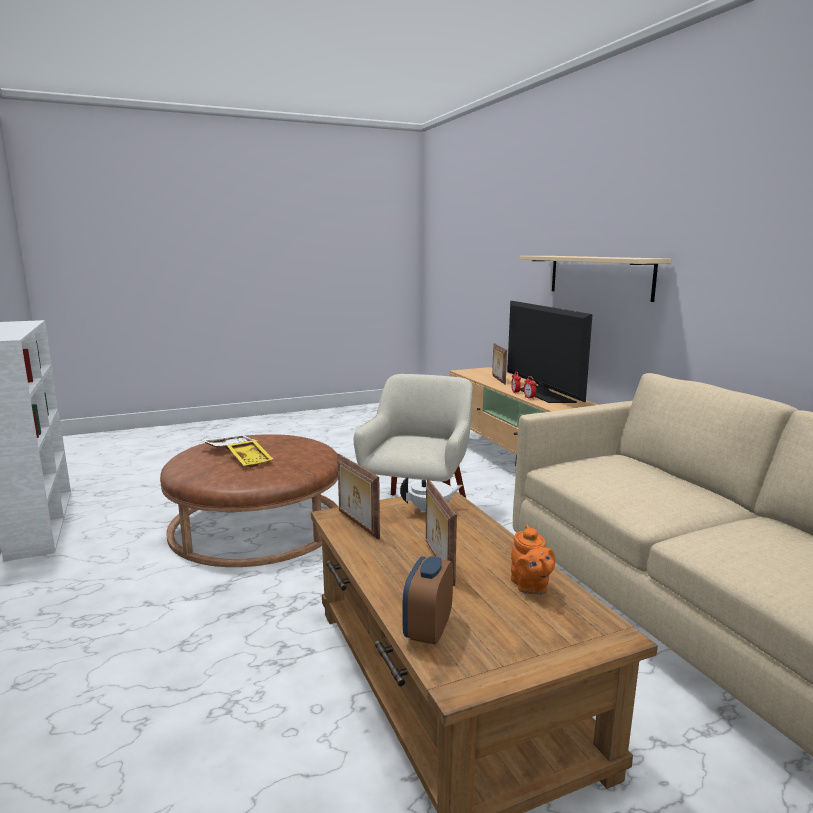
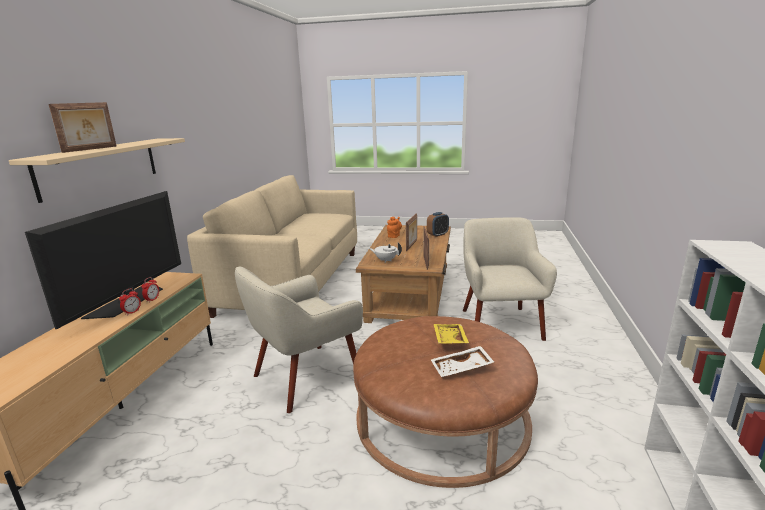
camera: 145 degrees left, 5 degrees up
(211, 664) = (499, 323): none -> beige armchair
(498, 380) = (59, 346): picture frame -> picture frame (91, 149)

